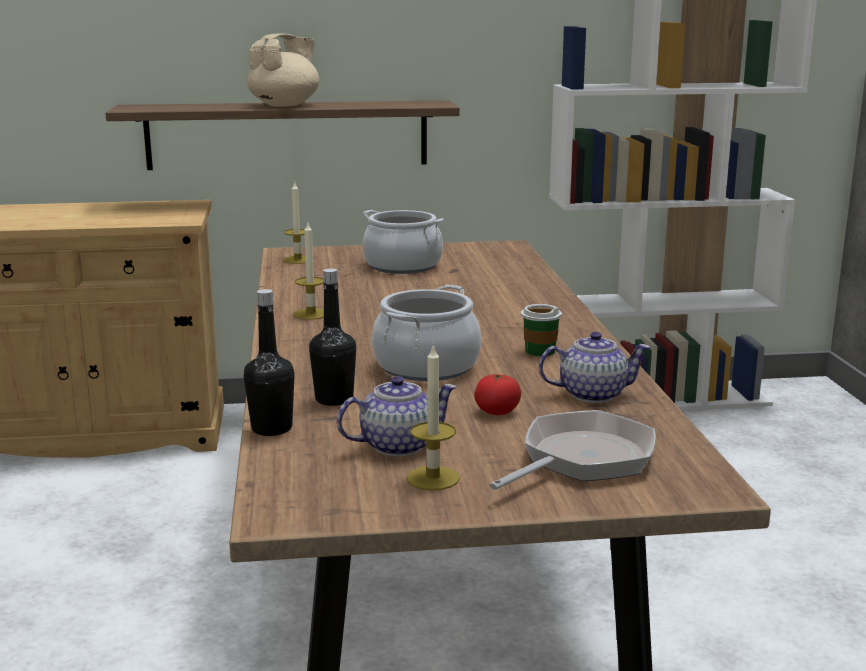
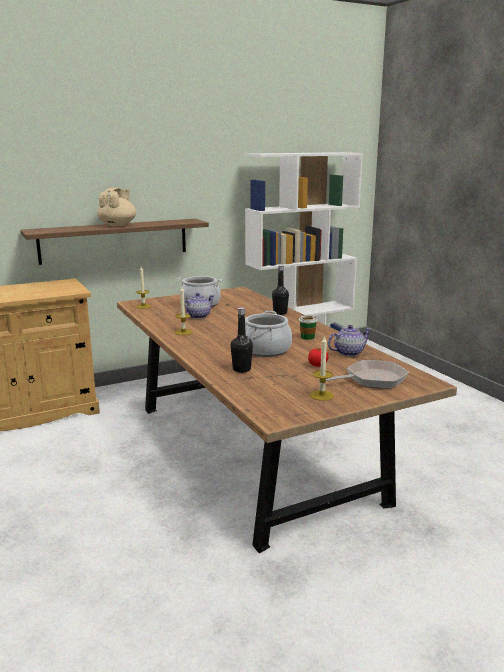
camera: 20 degrees left, 0 degrees up
(272, 428) = (229, 386): black bottle -> black bottle (280, 313)
(397, 445) = (292, 385): teapot -> teapot (197, 316)
(581, 459) = (371, 379): frying pan -> frying pan turned 45 degrees clockwise

